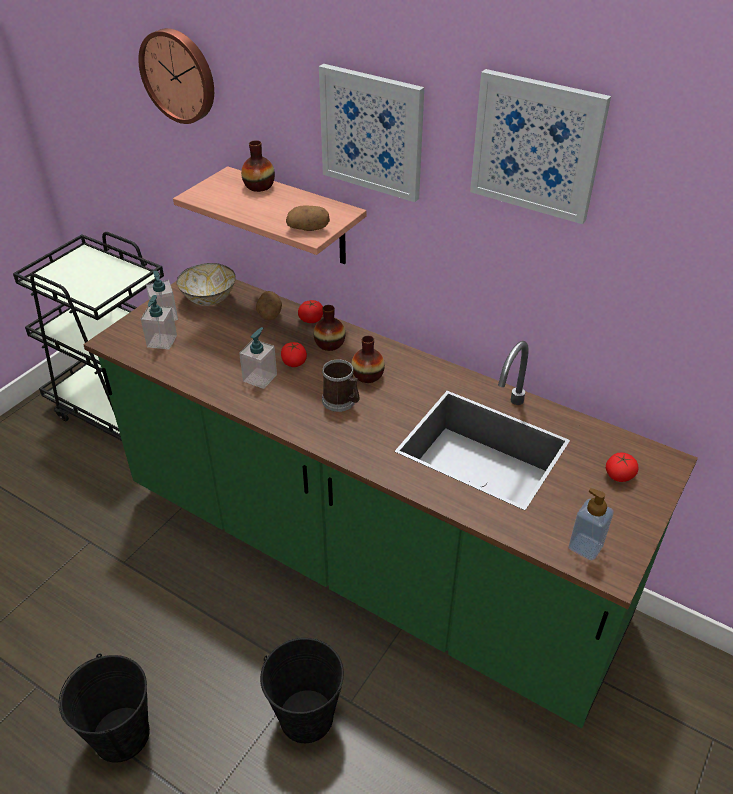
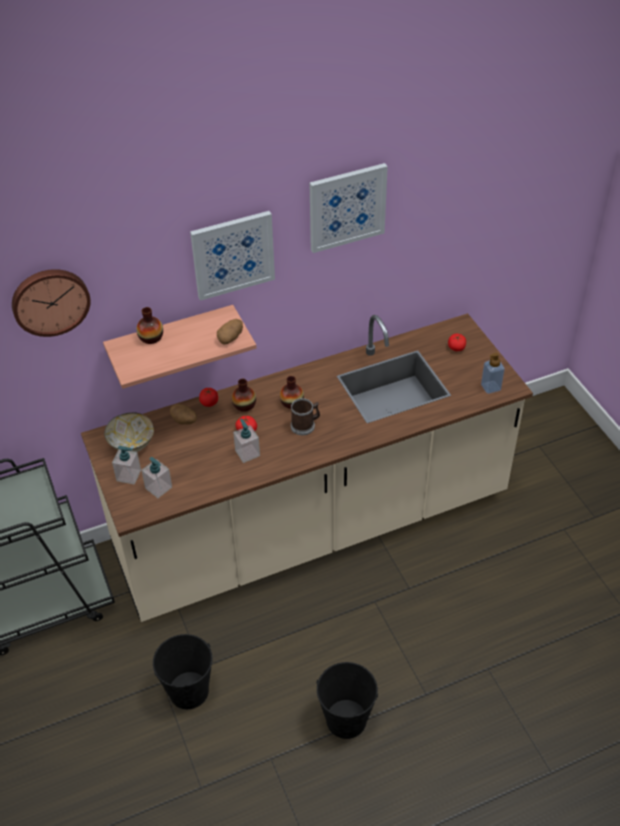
camera: 55 degrees left, 5 degrees up
(306, 716) = (403, 614): black bucket -> black bucket (188, 690)
(366, 556) = (312, 525): green counter -> beige counter

